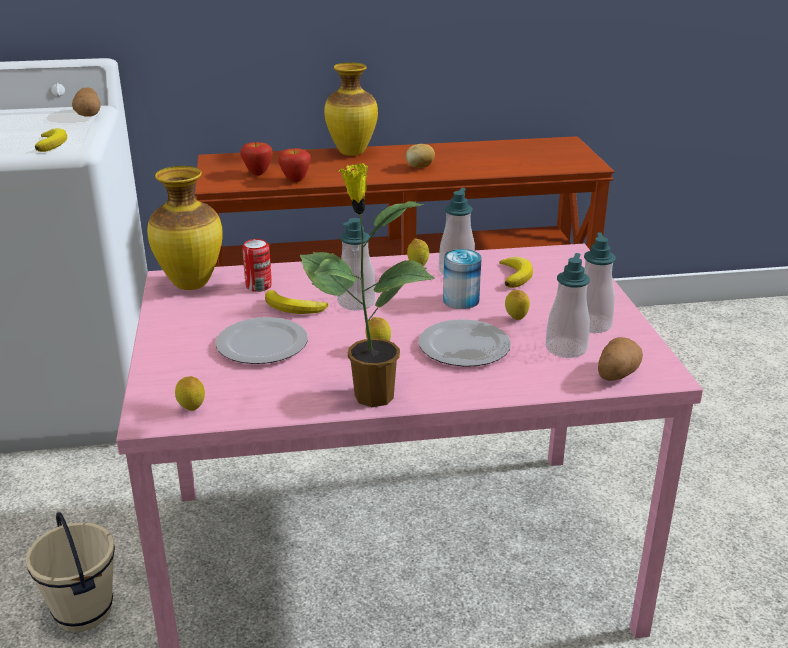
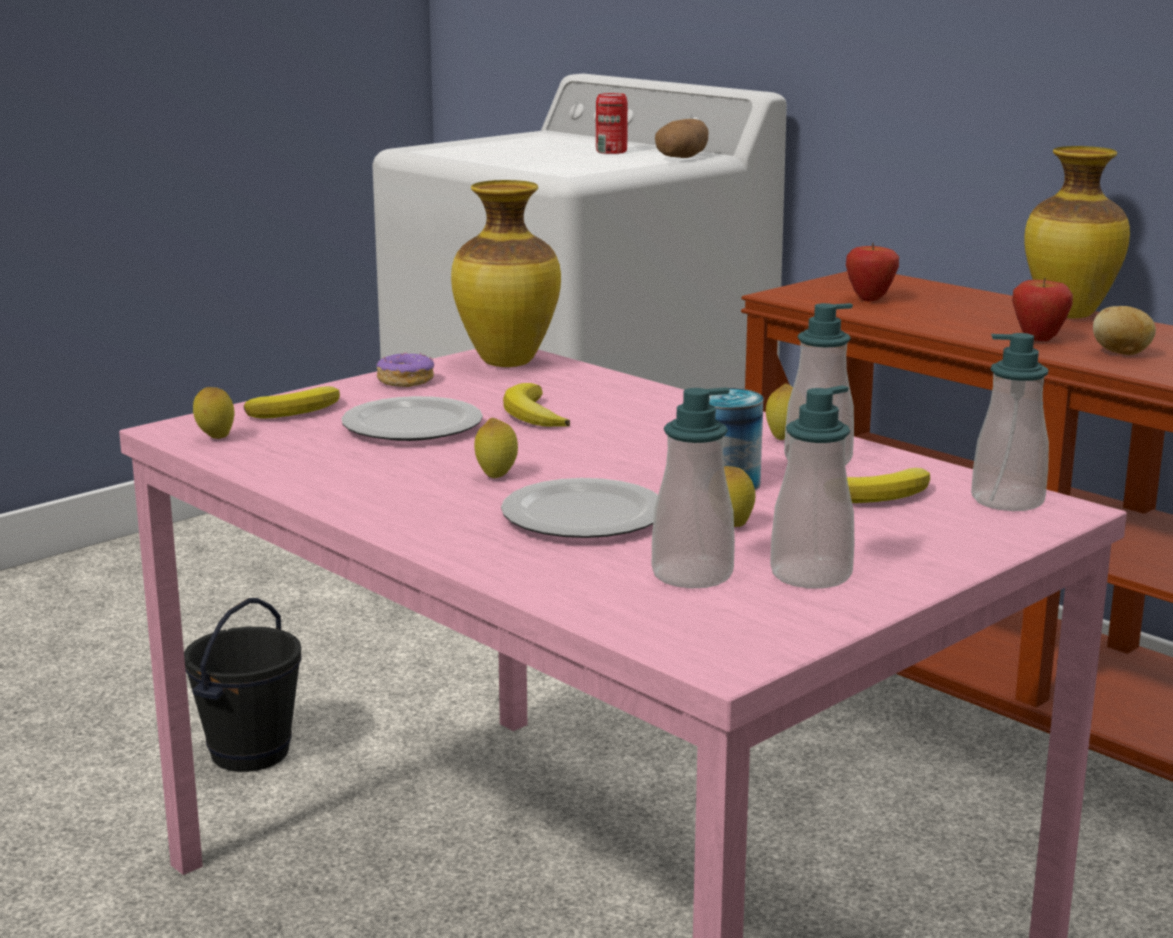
camera: 55 degrees right, 10 degrees down
(52, 144) = (562, 168): banana -> banana (299, 410)
(82, 612) = (249, 753): beige bucket -> black bucket
(175, 321) = (405, 381): none -> donut
(258, 286) = (560, 387): can -> can (611, 151)
(295, 181) = (893, 317): apple -> apple (1038, 340)
(356, 302) = (606, 436): soap dispenser -> soap dispenser (1007, 500)
(371, 396) = (363, 502): potted plant -> none
(616, 374) = (663, 624): potato -> none

